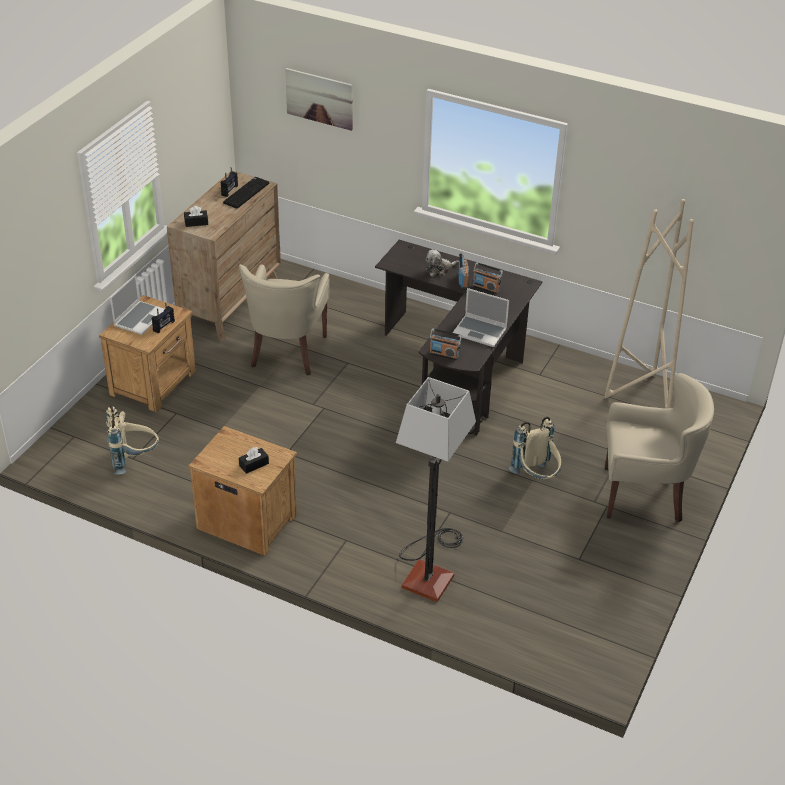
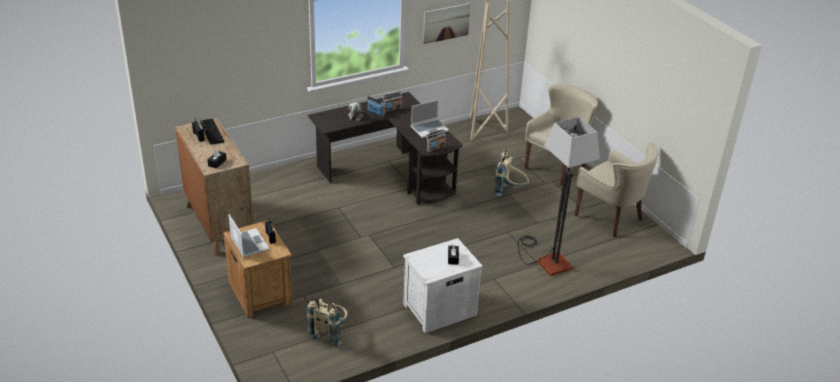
camera: 55 degrees left, 5 degrees down
(246, 520) = (438, 309): brown nightstand -> white nightstand
(287, 352) = (299, 225): beige armchair -> beige armchair (610, 218)
(319, 98) = (225, 40): picture -> picture (446, 23)

